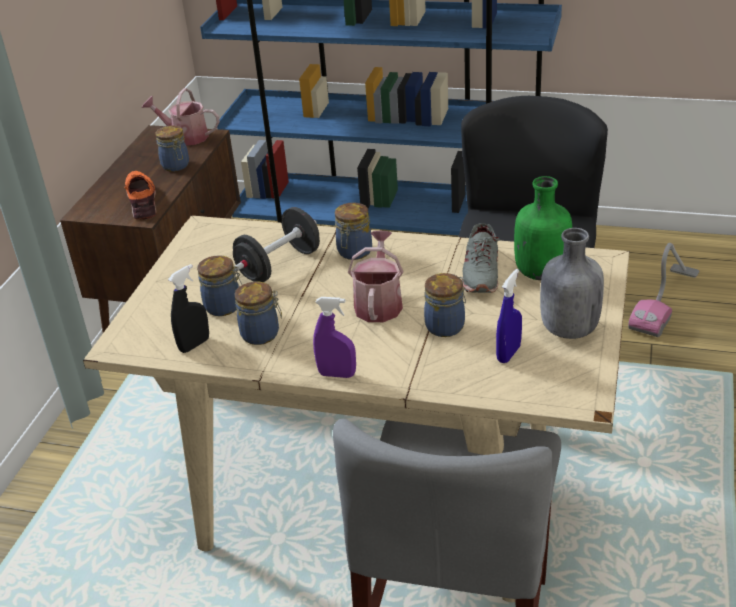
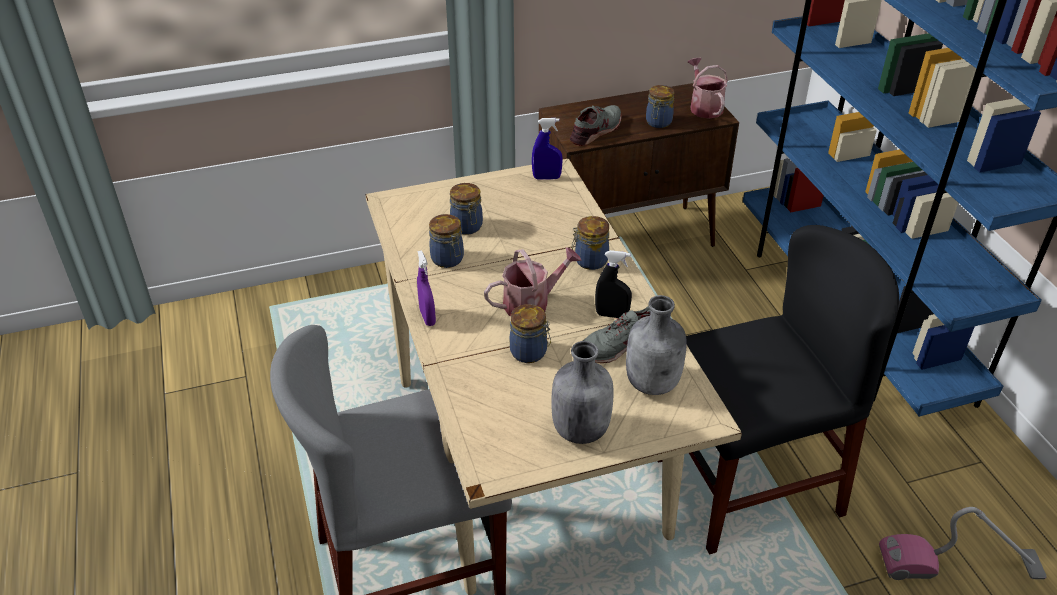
camera: 55 degrees right, 5 degrees up
(143, 201) = (596, 131): orange shoe -> grey shoe
(194, 345) = (413, 234): black spray bottle -> black spray bottle (612, 315)
(279, 265) = (539, 230): black dumbbell -> none
(508, 354) = (519, 403): blue spray bottle -> blue spray bottle (546, 178)
(541, 272) = (653, 383): green bottle -> grey bottle

